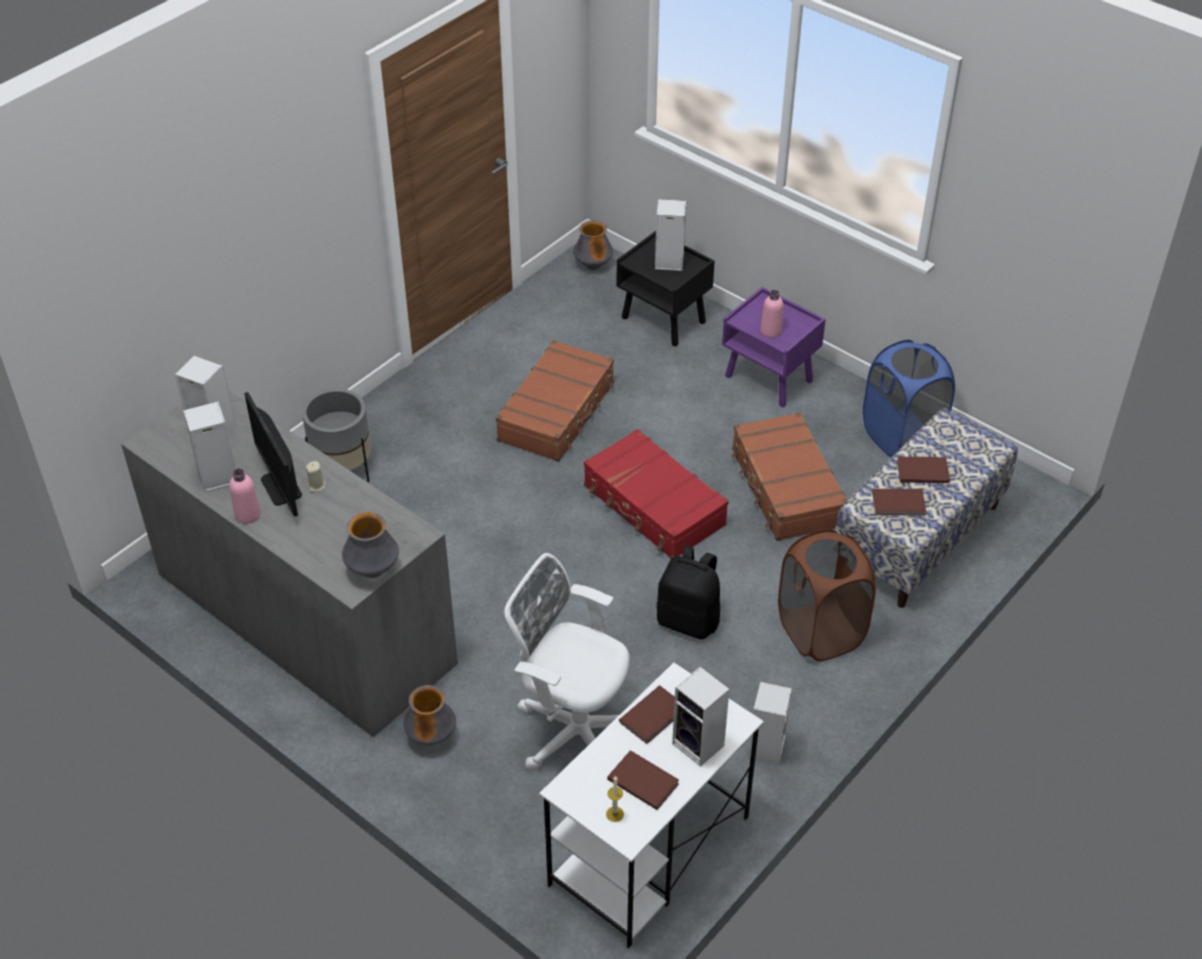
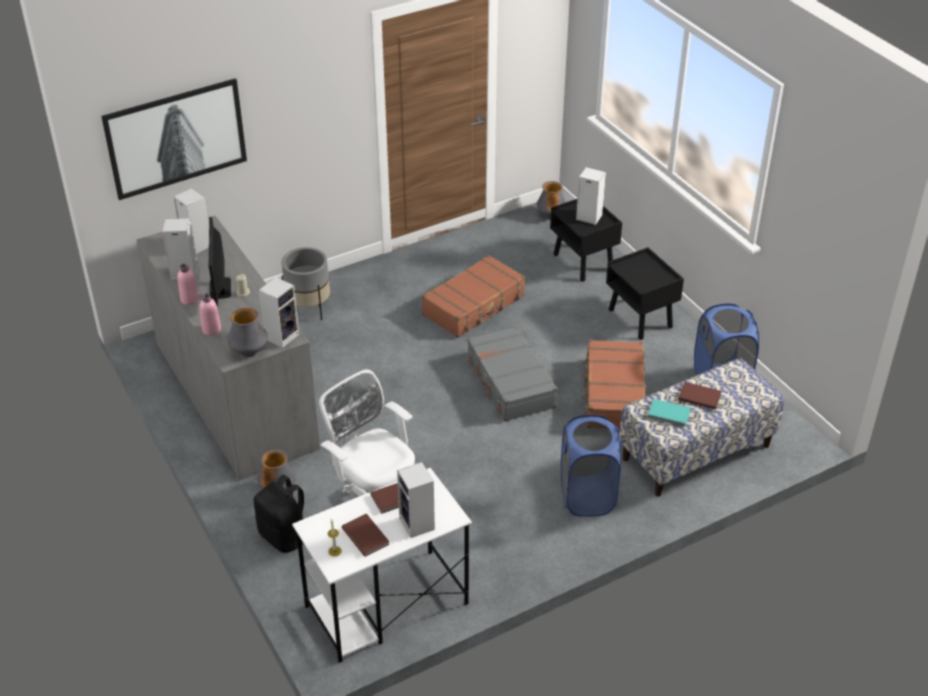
camera: 20 degrees right, 5 degrees down
(147, 288) = (176, 137): none -> picture
(653, 506) = (510, 383): red suitcase -> grey suitcase
(689, 620) = (495, 464): black backpack -> black backpack (284, 536)
(766, 747) = (506, 561): speaker -> speaker (282, 335)
(769, 379) = (641, 319): purple nightstand -> black nightstand
(771, 331) = (638, 278): pink bottle -> pink bottle (211, 330)
(820, 631) = (587, 496): brown laundry basket -> blue laundry basket
(899, 504) = (669, 414): brown book -> turquoise book

